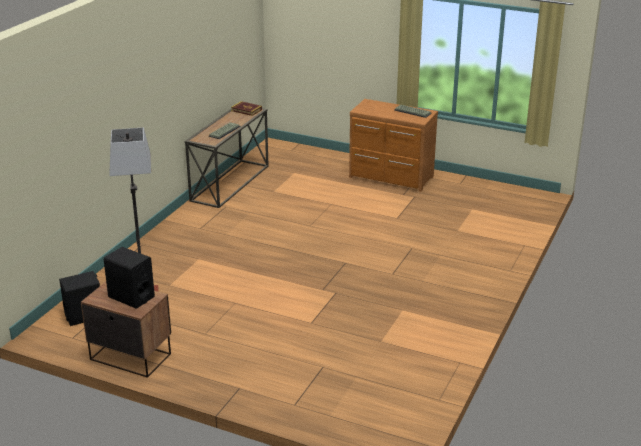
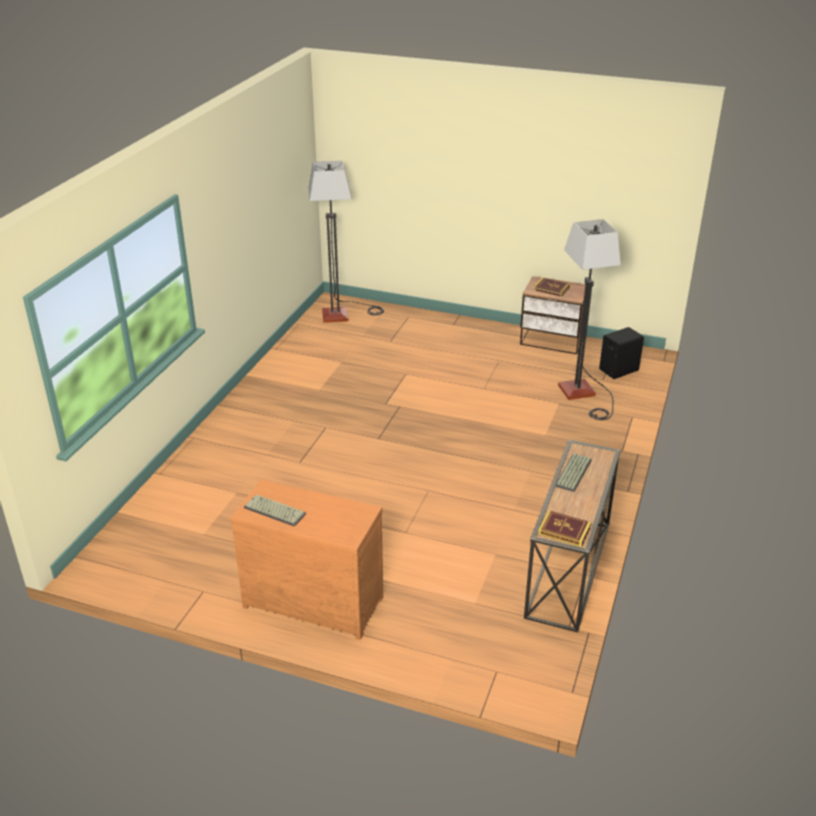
camera: 175 degrees right, 5 degrees up
(131, 297) = (551, 289): black speaker -> book
(380, 415) = (344, 314): none -> floor lamp

